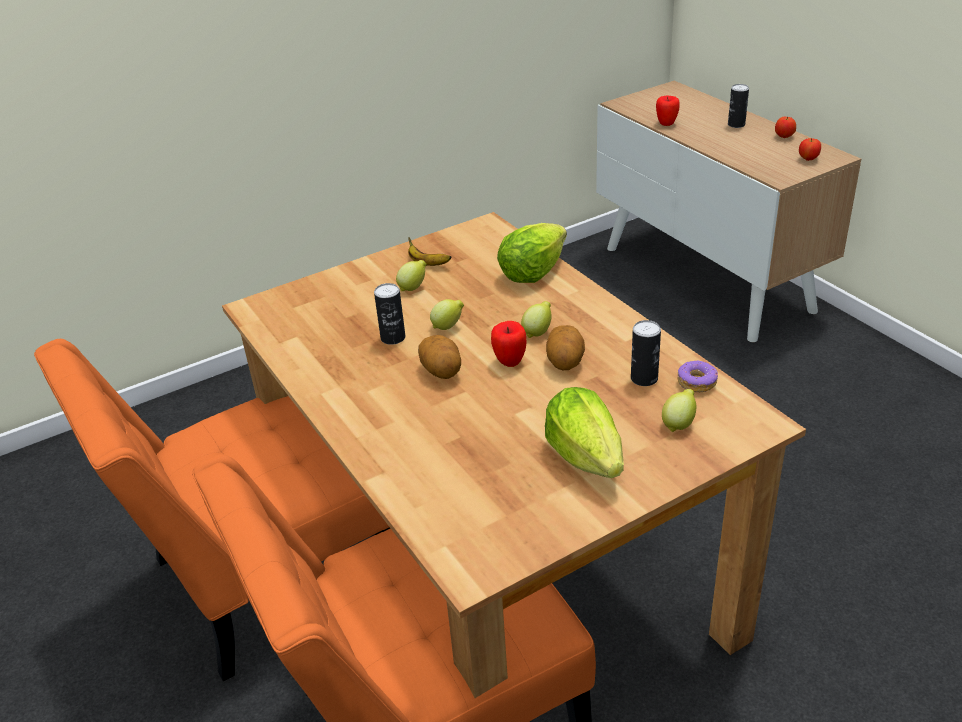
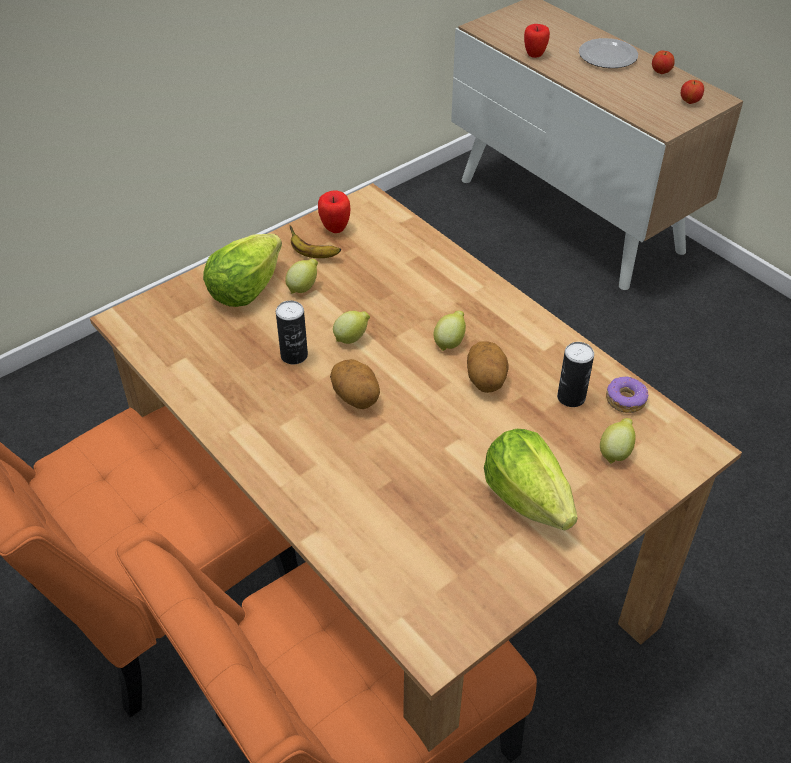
camera: 10 degrees left, 10 degrees up
(509, 361) = (427, 382): apple -> apple (335, 228)
(532, 272) = (430, 264): lettuce -> lettuce (245, 289)
(736, 124) = (608, 56): can -> plate

